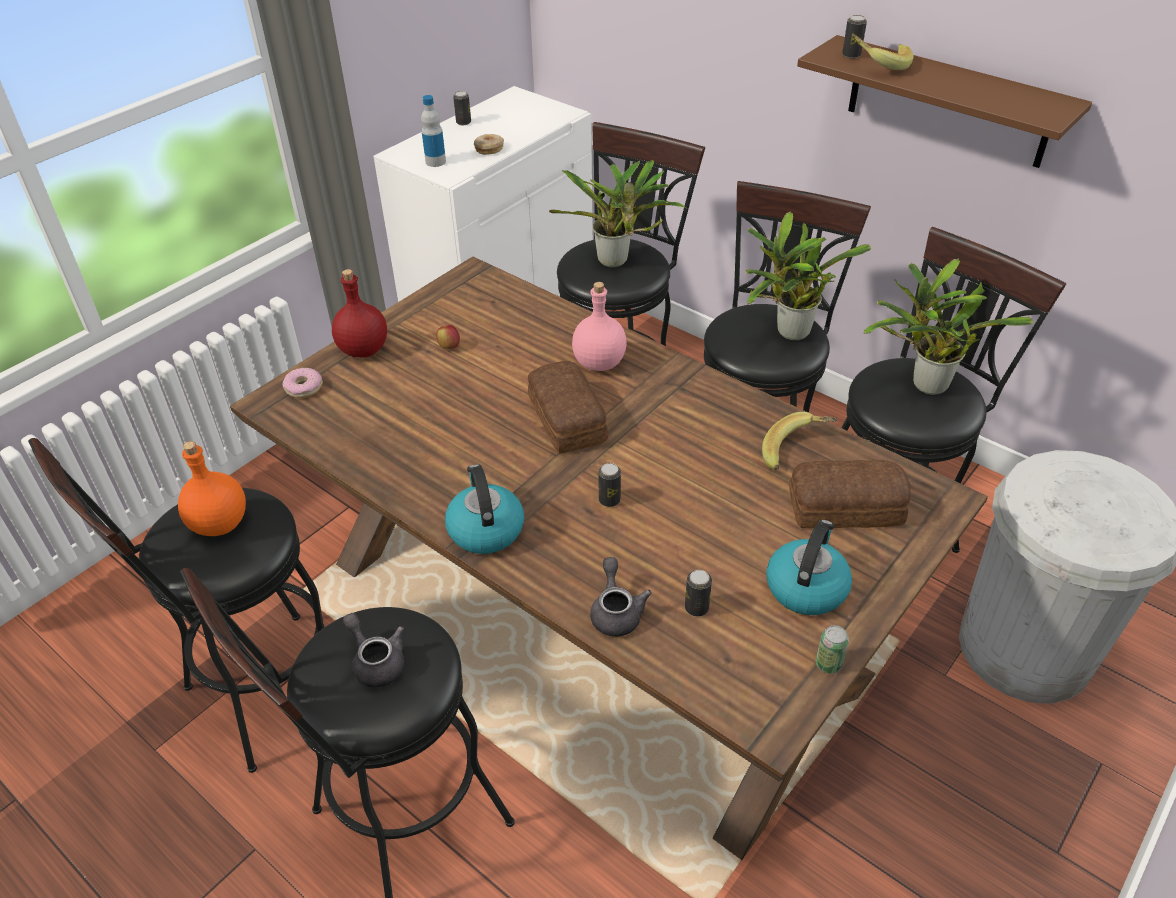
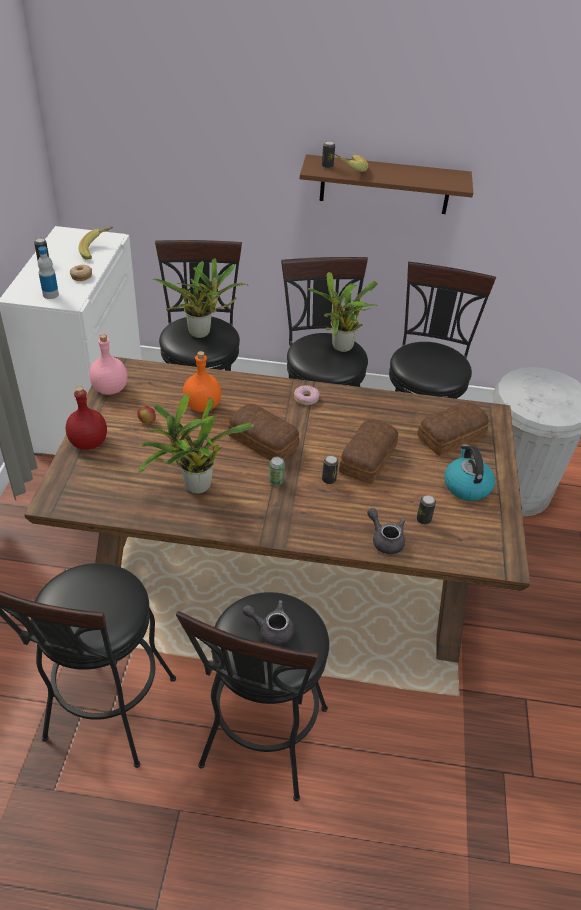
camera: 35 degrees left, 0 degrees up
(219, 524) = (87, 595): orange bottle -> orange bottle (202, 406)
(304, 387) = (69, 482): donut -> donut (306, 398)
(485, 529) = (273, 525): kettle -> none
(598, 363) = (252, 401): pink bottle -> pink bottle (110, 389)
(686, 492) = (366, 459): none -> bread
(796, 453) = (404, 415): banana -> banana (98, 251)
(828, 664) = (507, 520): can -> can (276, 481)
(923, 385) = (432, 356): potted plant -> potted plant (193, 487)

